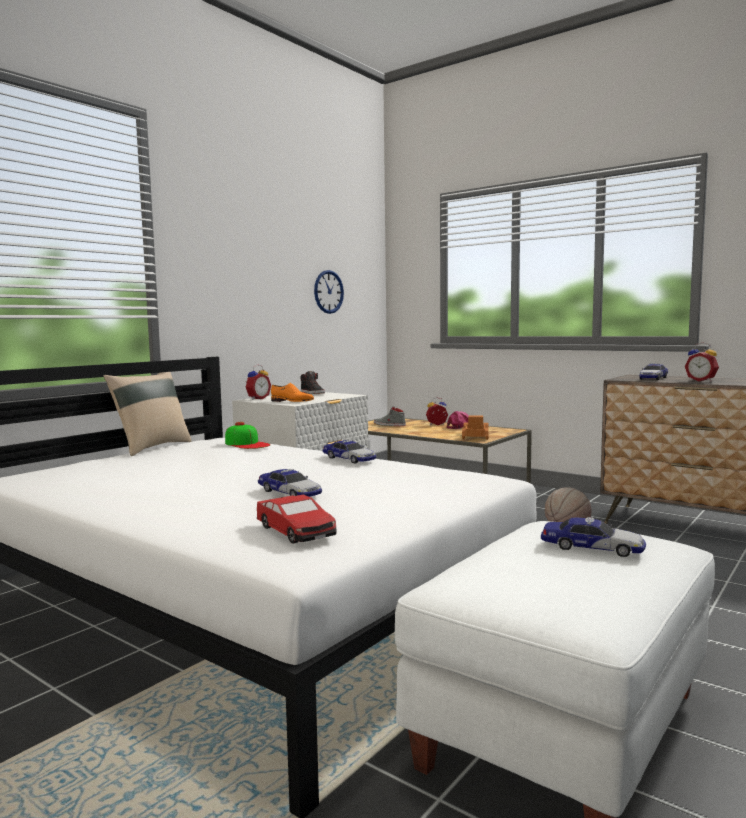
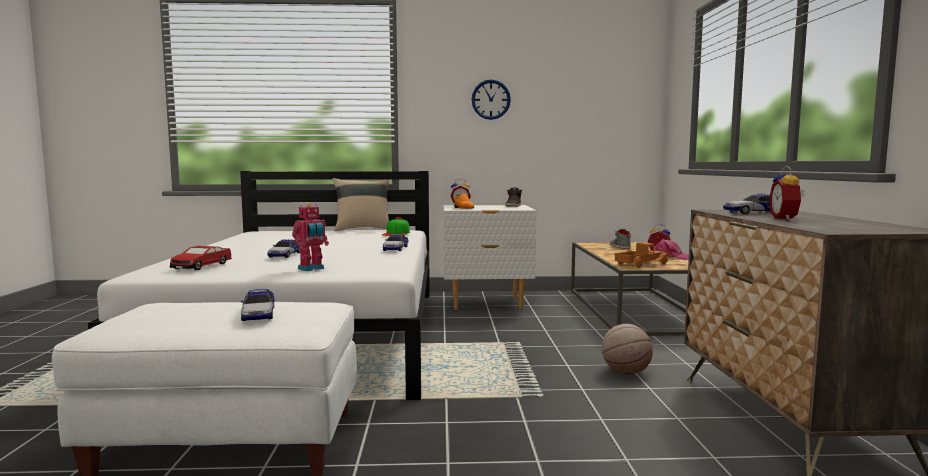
camera: 50 degrees right, 0 degrees up
(328, 292) = (578, 119): wall clock -> wall clock (491, 99)
(424, 496) = (311, 269): none -> toy robot

